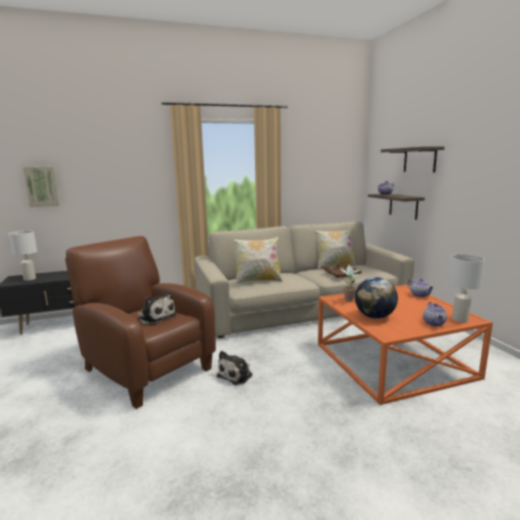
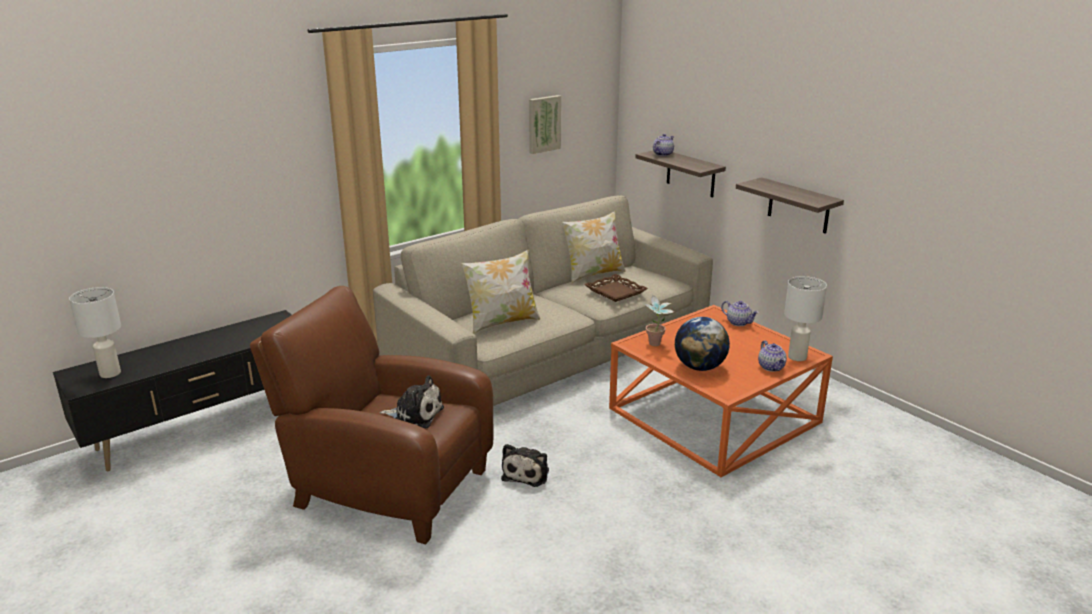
camera: 20 degrees left, 10 degrees up
(42, 186) = (101, 201): picture -> picture (543, 124)
(419, 160) = (717, 109): shelf -> shelf (798, 206)

